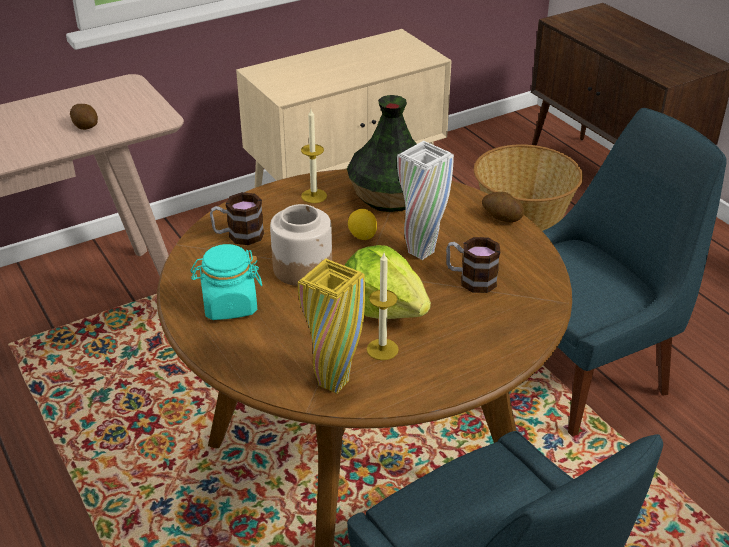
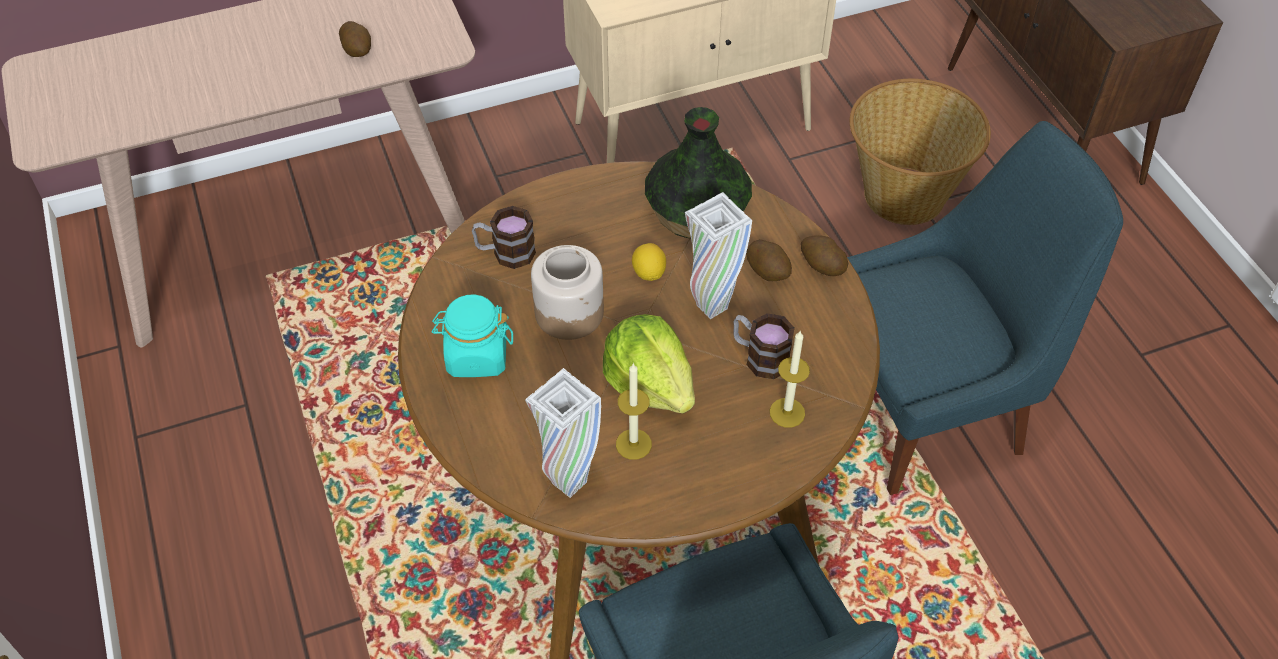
camera: 10 degrees right, 15 degrees up
(314, 196) = (605, 201): candle -> candle (787, 412)
(333, 383) = (569, 483): yellow vase -> white vase
(459, 225) = (768, 270): none -> potato

